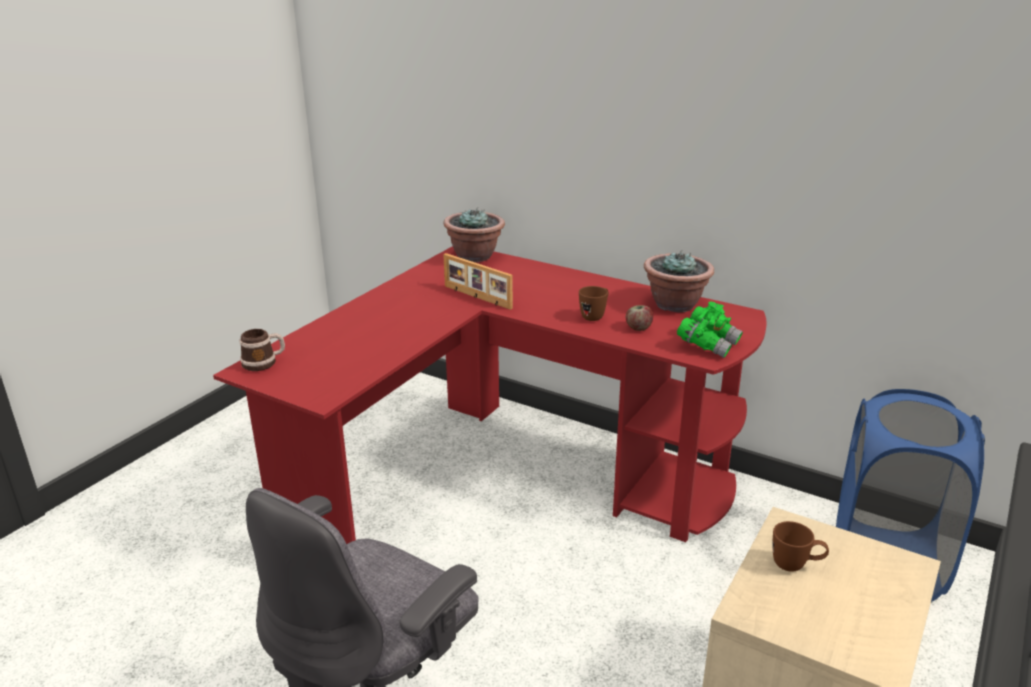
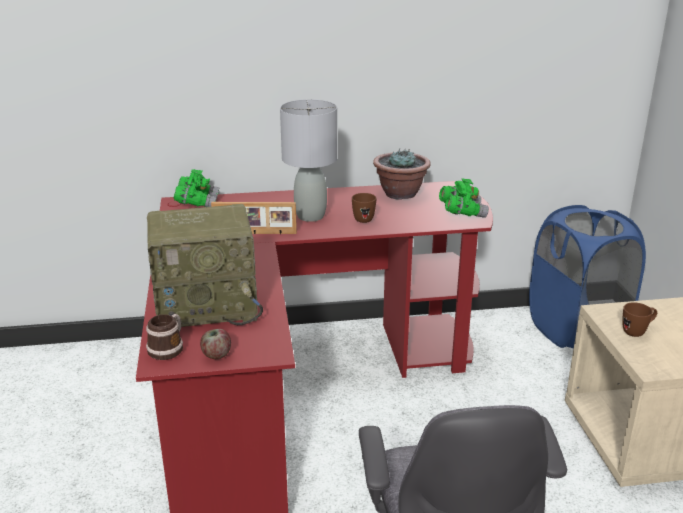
camera: 40 degrees left, 0 degrees up
(343, 342) = (208, 305): none -> radio
(475, 256) = (197, 203): potted plant -> green binoculars
(550, 298) = (310, 216): none -> grey table lamp
(638, 328) = (404, 216): apple -> apple (216, 355)

